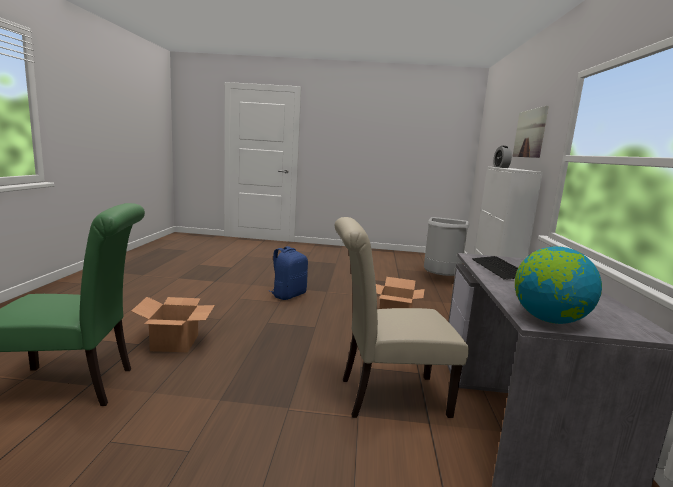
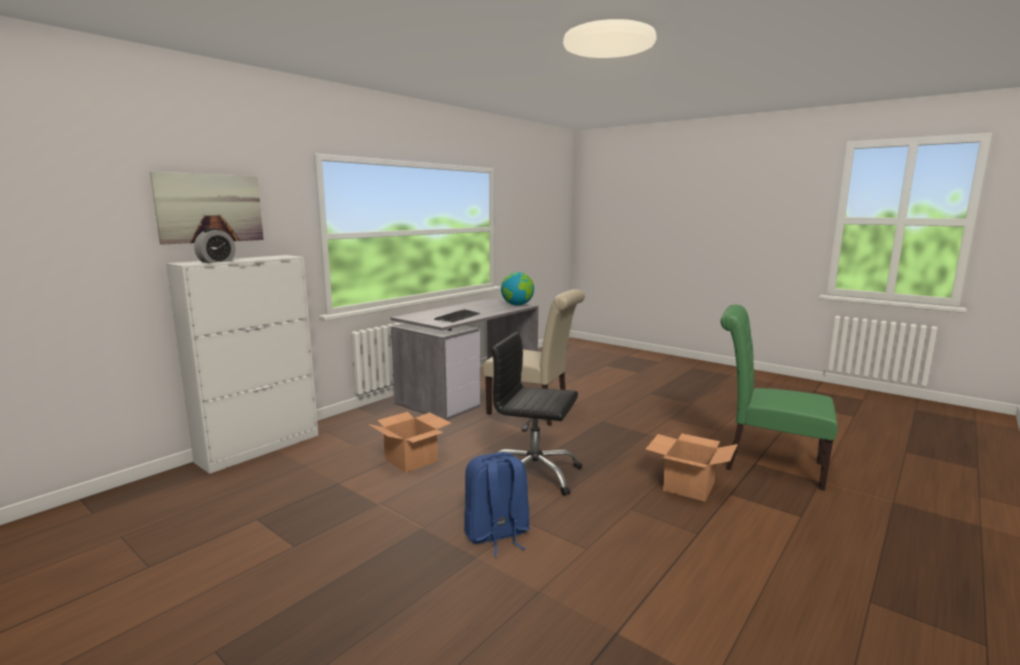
camera: 145 degrees left, 0 degrees up
(302, 325) = (533, 474): none -> black office chair
(441, 279) = (173, 506): grey trash can -> none

